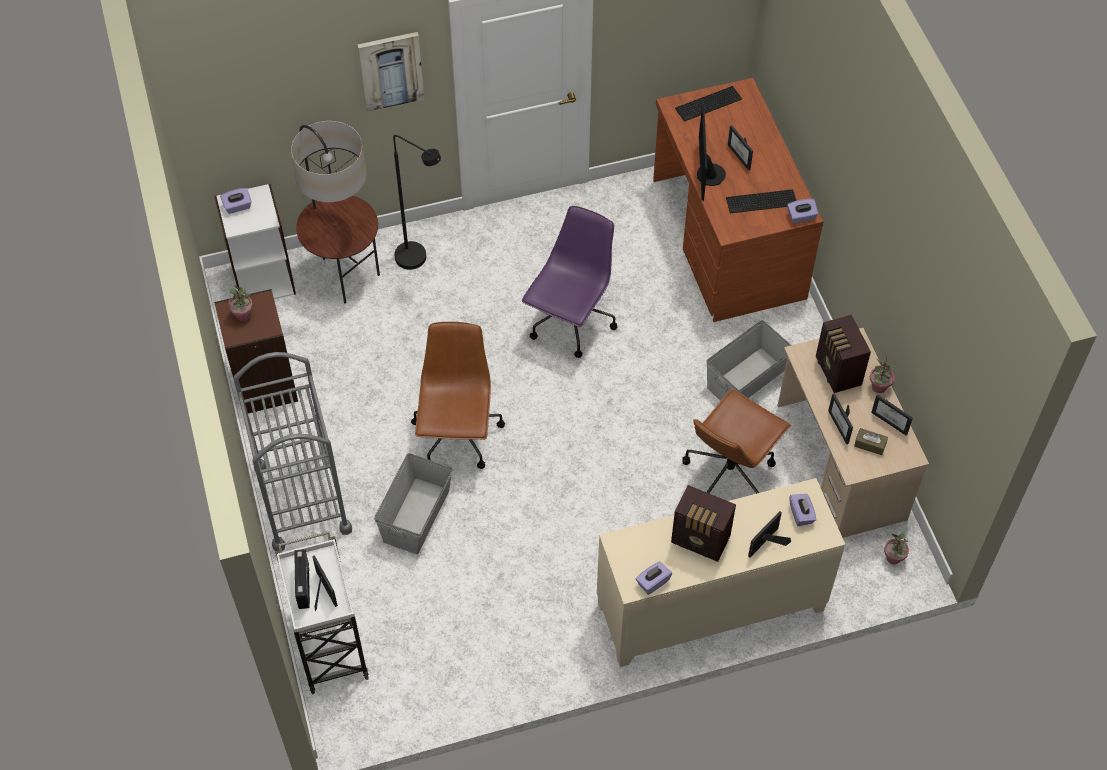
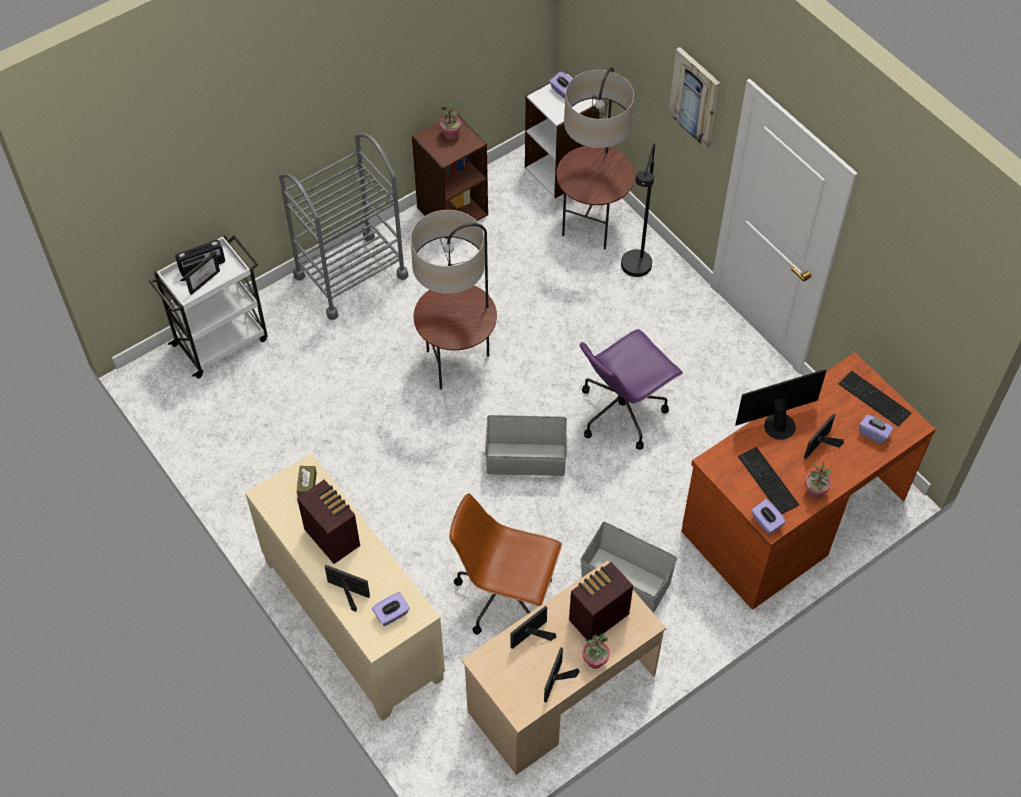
camera: 70 degrees right, 0 degrees up
(417, 515) = (365, 360): grey storage box -> grey storage box (526, 459)
(458, 436) = (457, 363): brown office chair -> floor lamp
(571, 323) = (622, 411): purple office chair -> purple office chair turned 135 degrees clockwise
(653, 582) = (274, 509): purple tissue box -> purple tissue box (874, 433)
(701, 541) = (332, 536): radio -> radio turned 135 degrees clockwise
(870, 445) = (518, 669): brown tissue box -> brown tissue box (307, 485)
(893, 558) = (466, 772): potted plant -> potted plant (815, 492)

